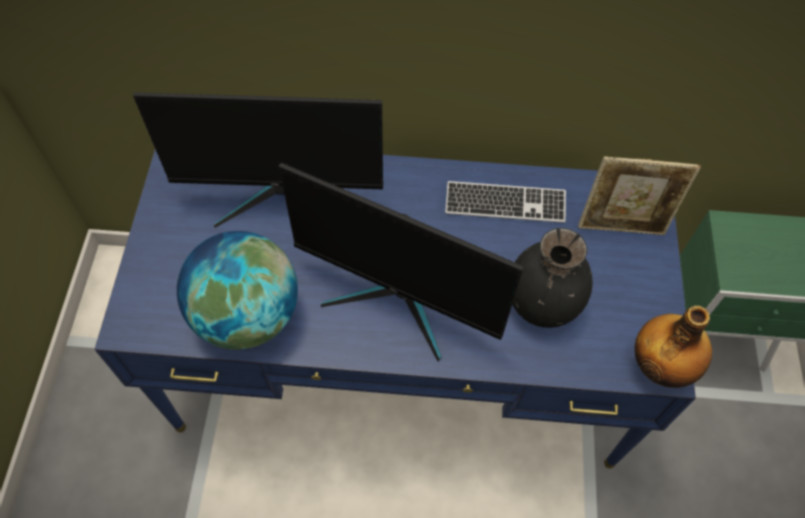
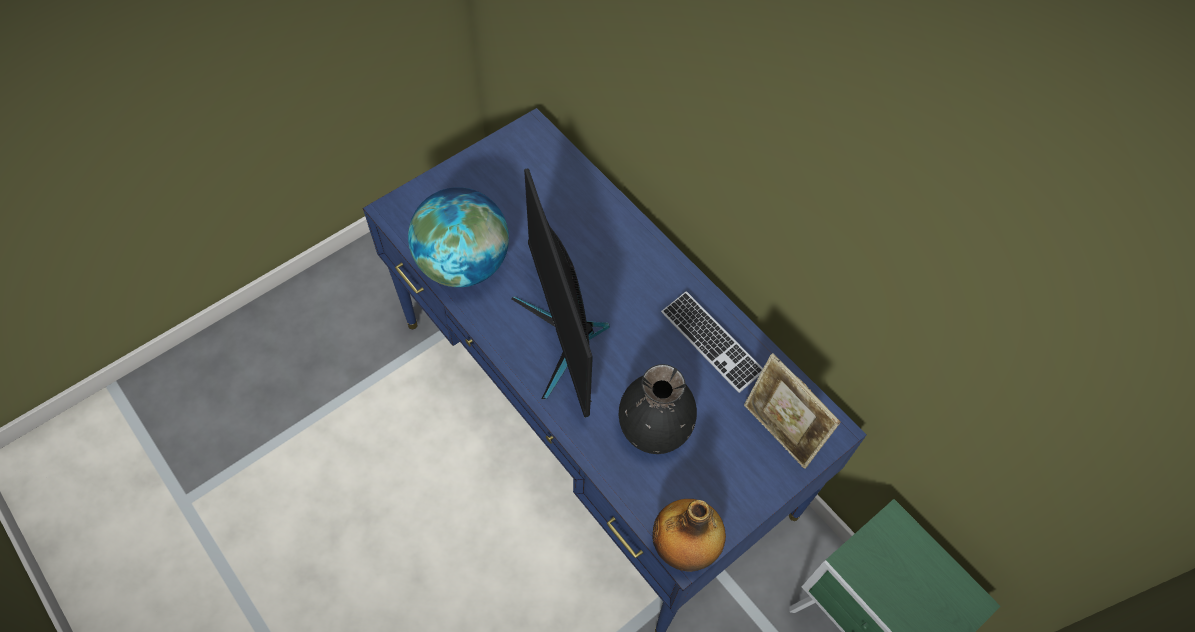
camera: 45 degrees right, 0 degrees up
(281, 197) = (567, 208): monitor -> none

